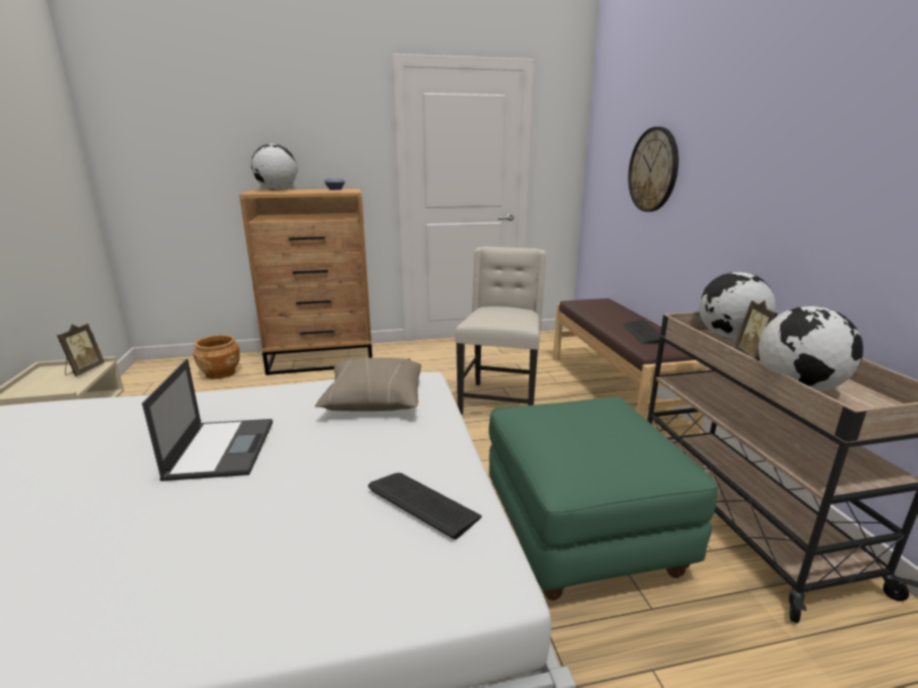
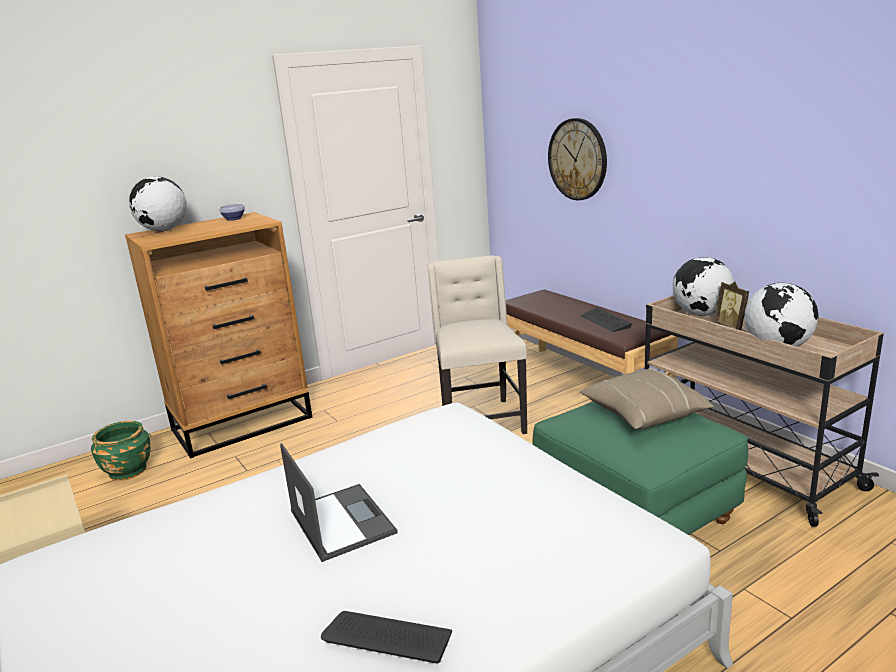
camera: 20 degrees left, 0 degrees up
(84, 370) = (46, 499): picture frame -> none
(220, 373) = (127, 470): brown planter -> green planter
(374, 400) = (429, 443): beige pillow -> beige pillow (643, 414)
(423, 504) = (564, 510): keyboard -> keyboard (388, 637)

